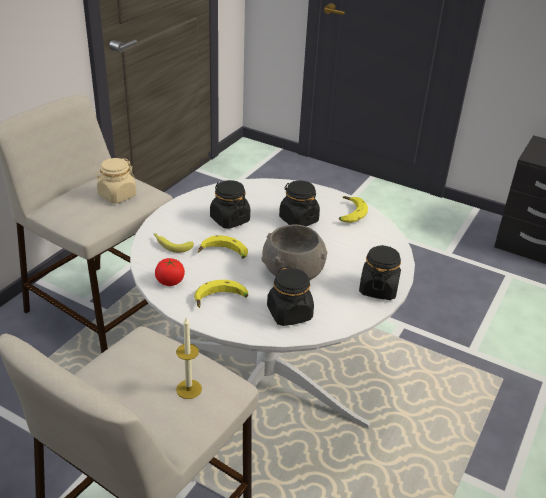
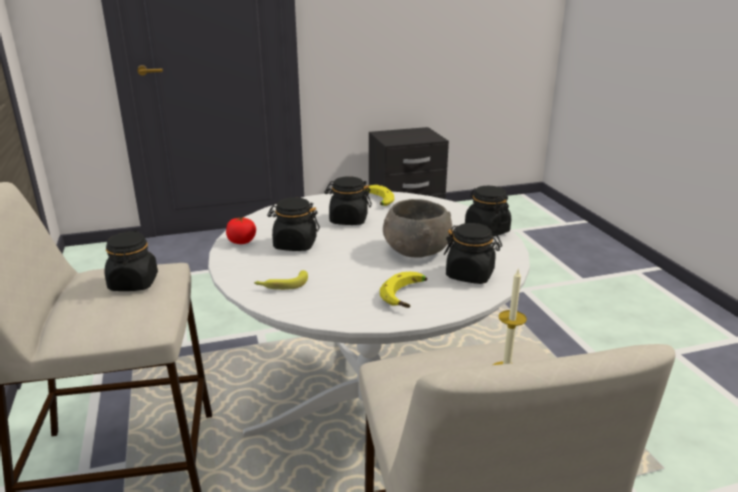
camera: 45 degrees left, 10 degrees down
(117, 195) = (133, 283): beige jar -> black jar
(170, 281) = (338, 308): tomato -> tomato (241, 241)
(223, 255) = (341, 268): banana -> none

